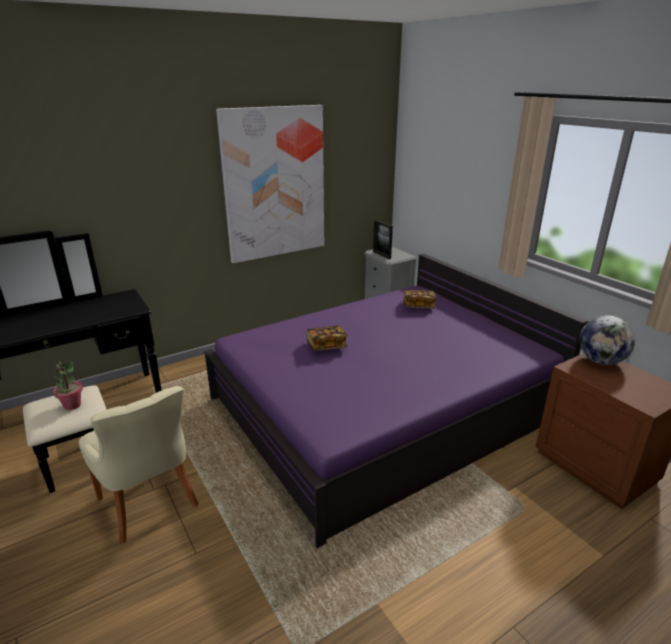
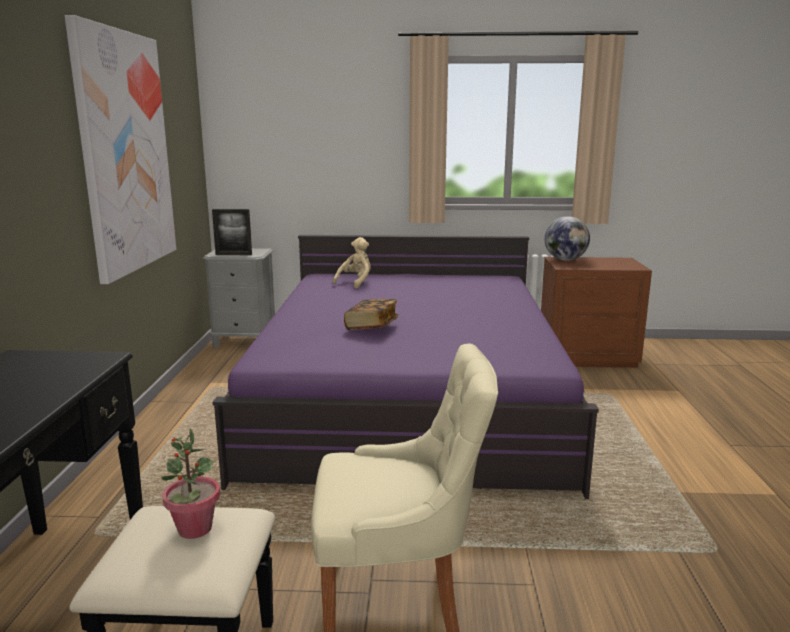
camera: 55 degrees left, 10 degrees down
(418, 306) = (356, 283): book -> beige plush toy

